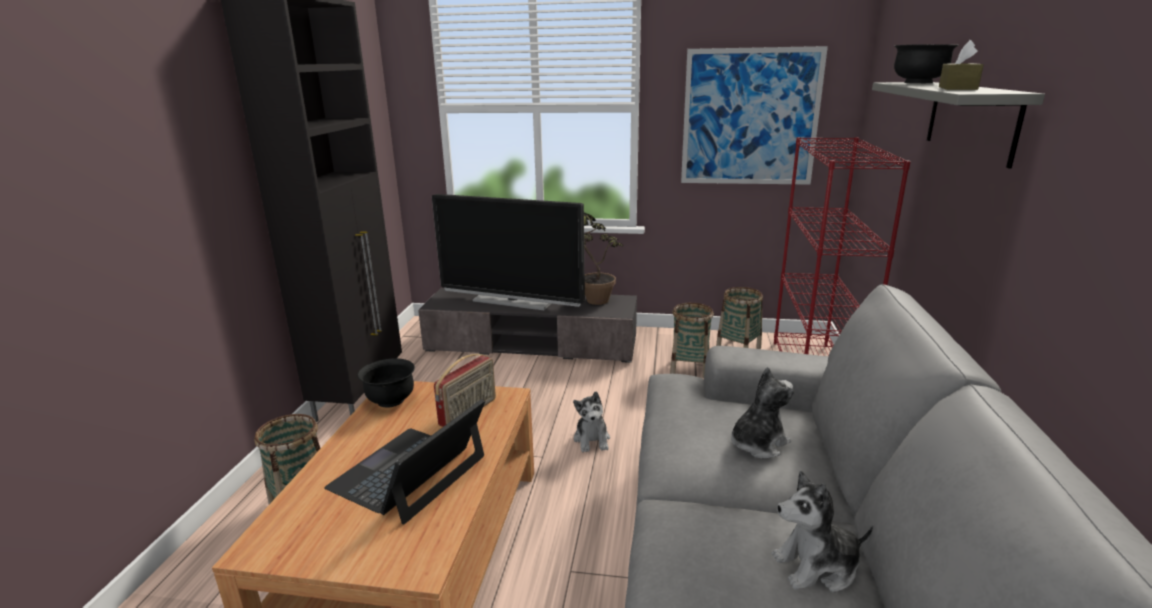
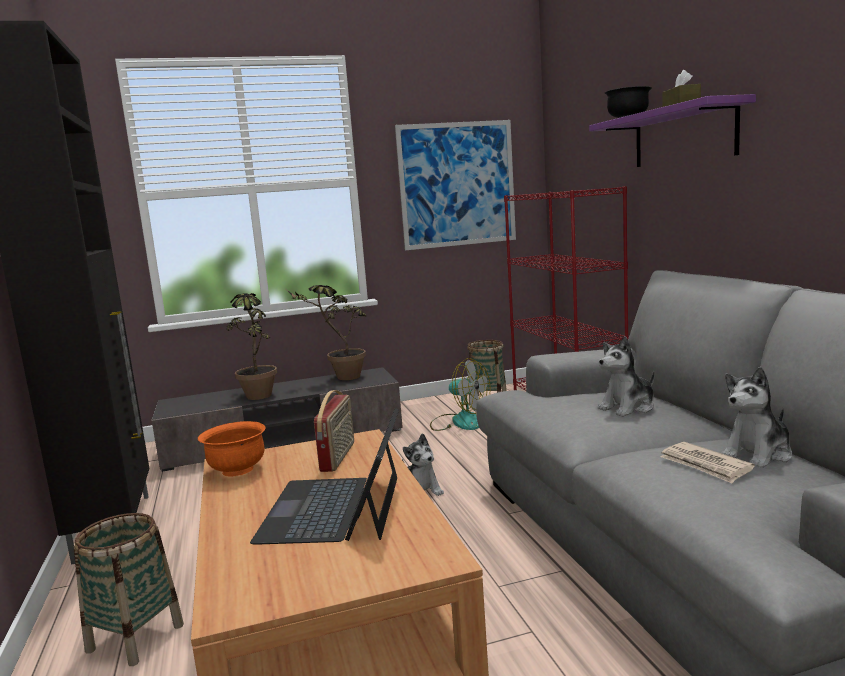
camera: 25 degrees left, 10 degrees down
(391, 400) = (237, 470): black bowl -> orange bowl
(512, 301) = (258, 393): television -> potted plant
(689, 368) = (459, 421): basket -> fan
(734, 562) = (705, 465): none -> newspaper
(757, 444) = (628, 407): plush toy -> plush toy turned 150 degrees counterclockwise
(971, 120) = (683, 136): grey shelf -> purple shelf

